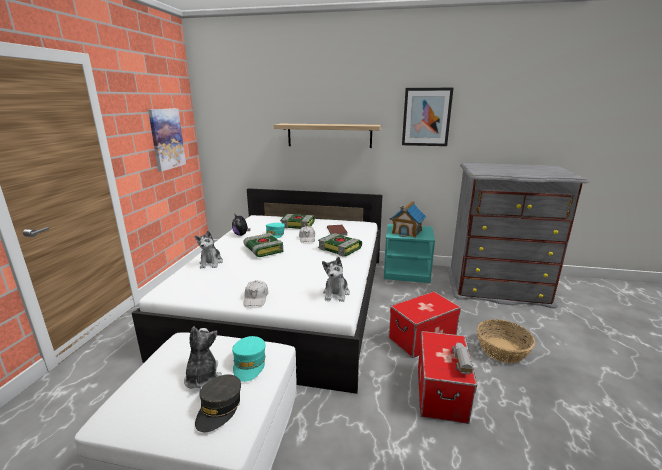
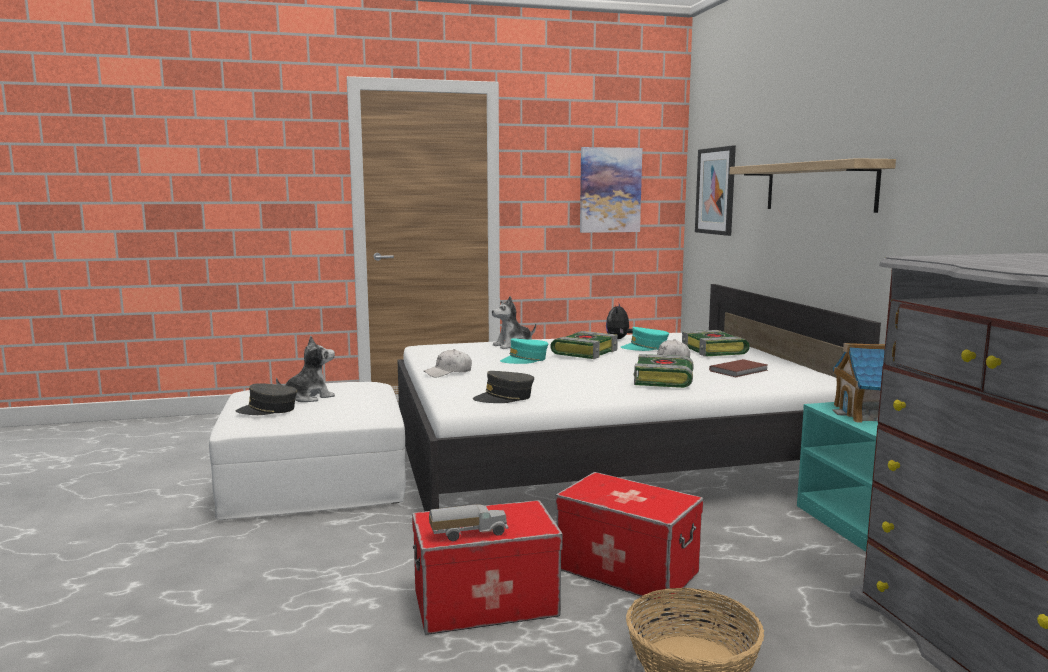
camera: 65 degrees right, 10 degrees down
(249, 363) = (340, 406): turquoise cap -> turquoise cap (524, 360)
(336, 293) = (504, 398): plush toy -> grey cap
(426, 117) = (980, 133): picture -> picture (716, 191)

